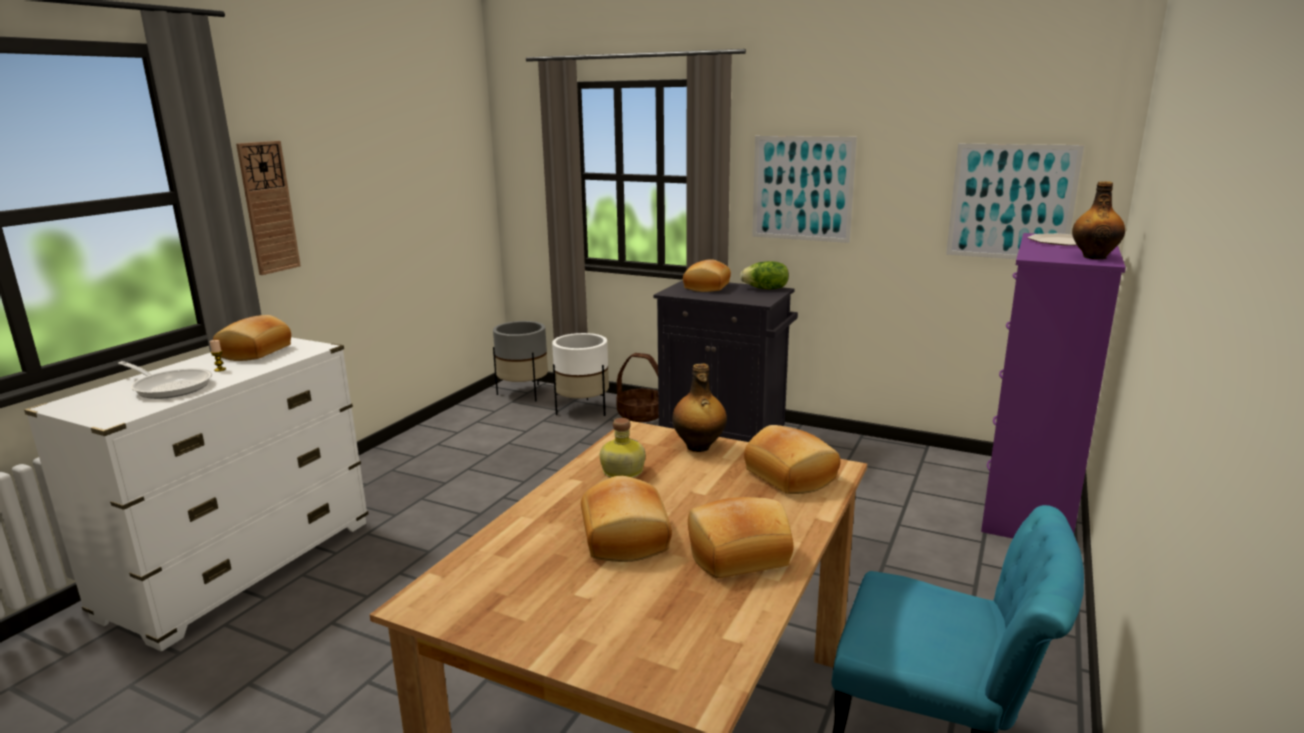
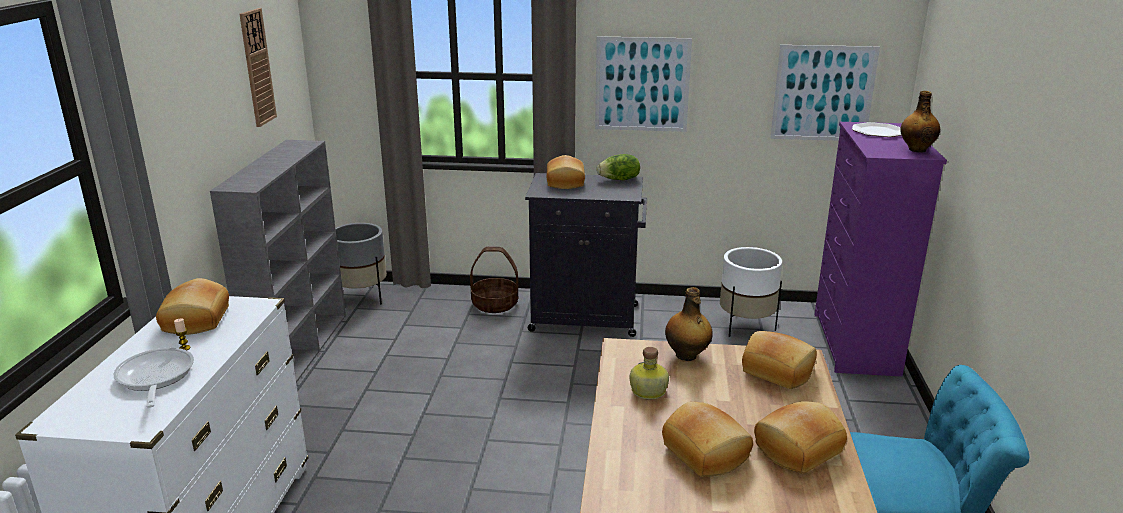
camera: 20 degrees left, 5 degrees up
(170, 387) = (155, 378): frying pan -> frying pan turned 120 degrees counterclockwise
(268, 207) = (151, 156): wall clock -> wall clock (257, 67)
(438, 428) = (300, 349): none -> grey bookcase
(582, 410) = (435, 307): white planter -> white planter (745, 326)

